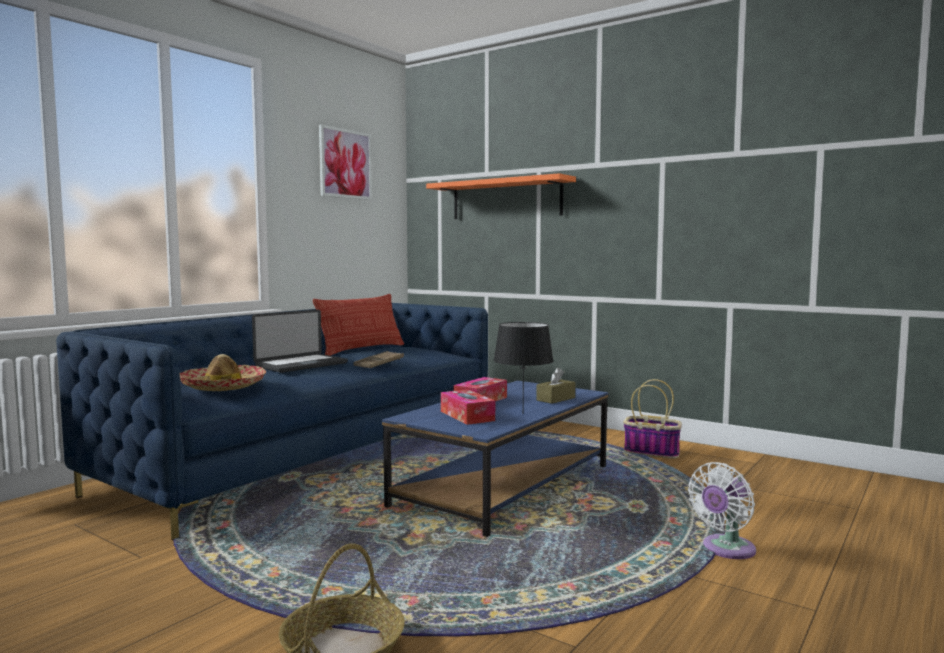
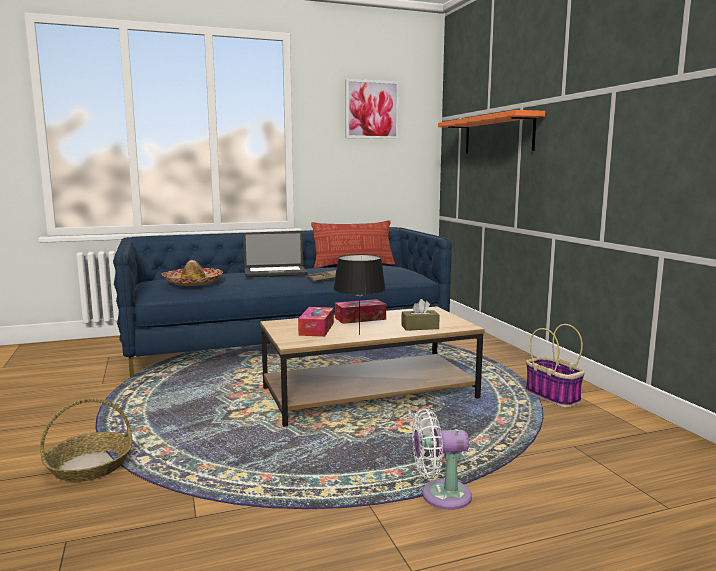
camera: 35 degrees right, 5 degrees up
(503, 486) = (369, 393): blue coffee table -> brown coffee table

